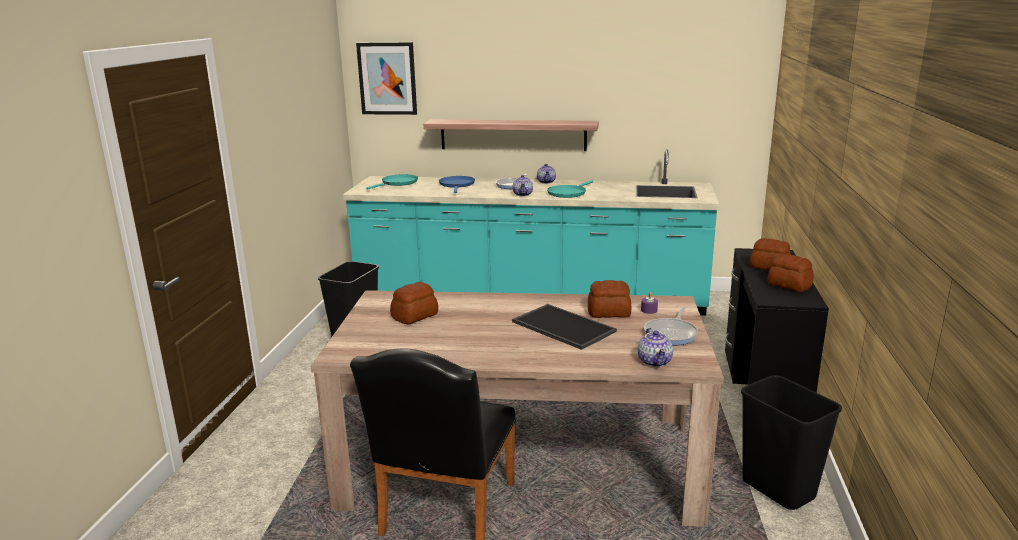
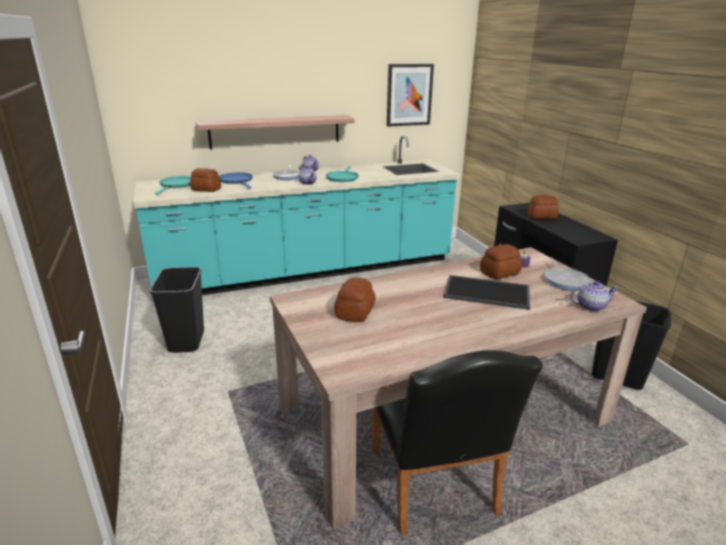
camera: 30 degrees left, 5 degrees up
(387, 78) = (146, 81): picture -> picture (409, 95)
(654, 361) = (590, 306): teapot -> teapot turned 60 degrees counterclockwise
(789, 285) = (573, 227): bread -> bread (206, 189)

